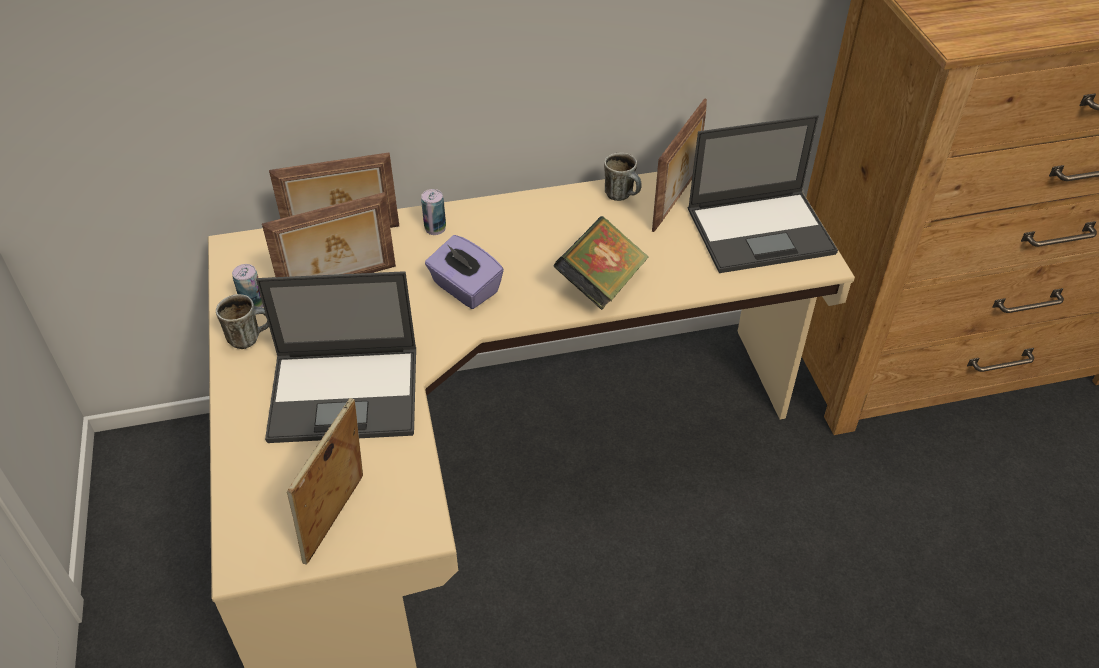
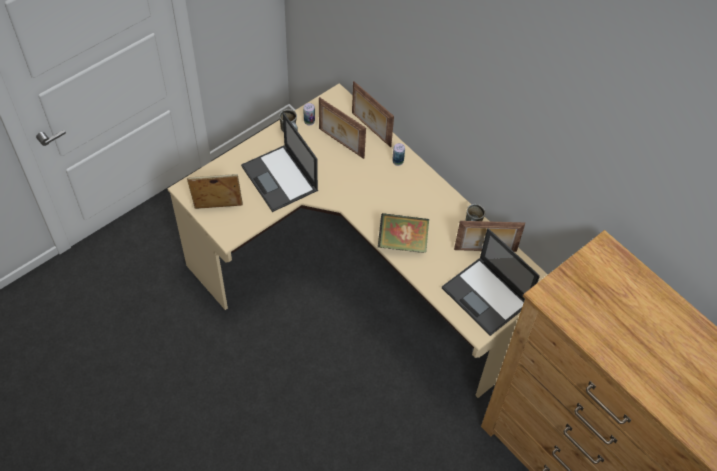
camera: 60 degrees right, 10 degrees up
(465, 288) = (366, 191): purple tissue box -> none

